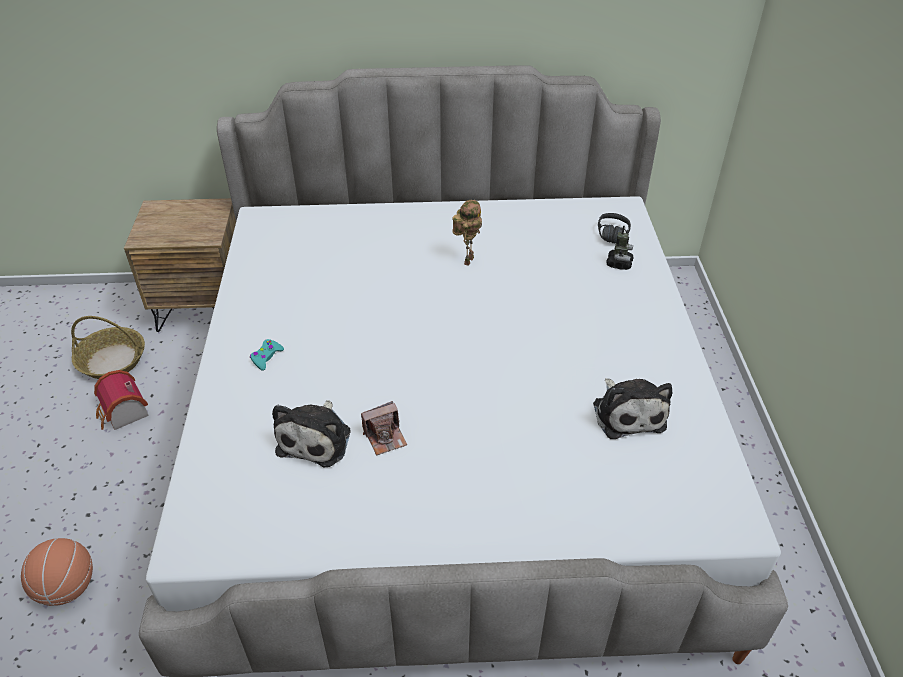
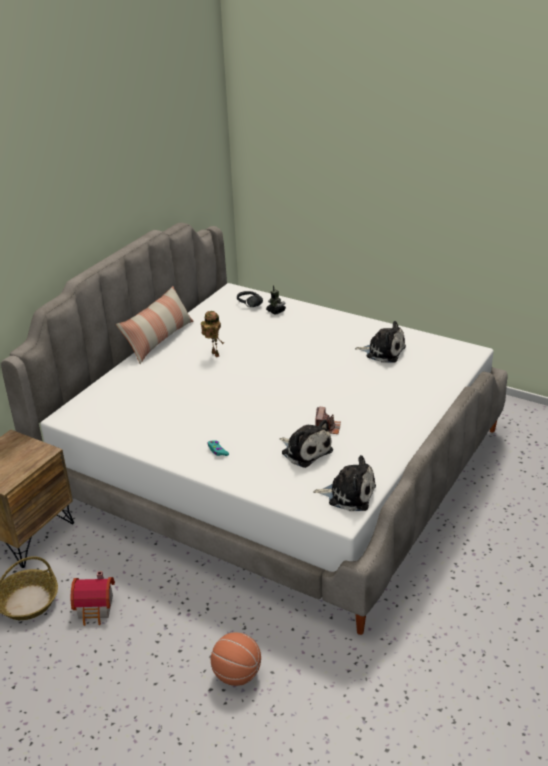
camera: 55 degrees left, 10 degrees down
(242, 530) = (348, 494): none -> plush toy
(459, 206) = (159, 340): none -> pillow

